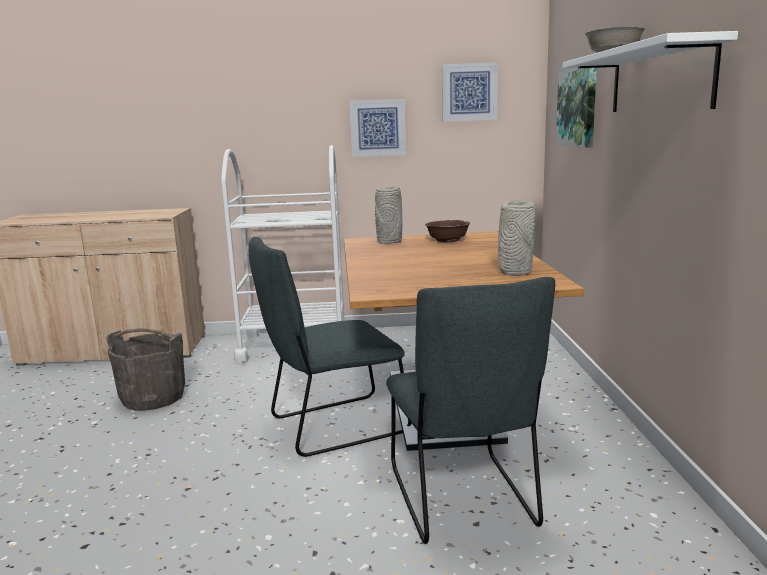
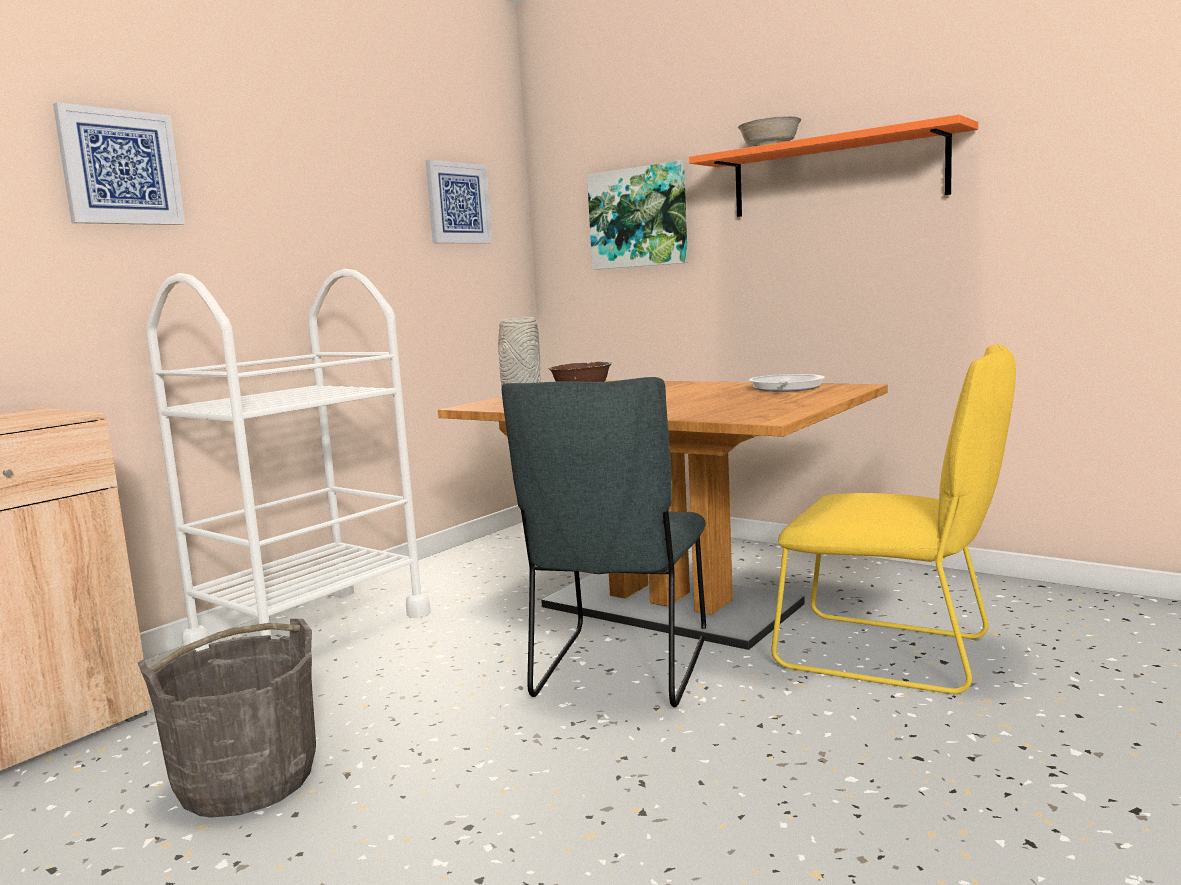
camera: 50 degrees left, 5 degrees down
(377, 128) = (355, 249): picture -> picture (120, 167)
(463, 501) = (893, 654): grey chair -> yellow chair
(514, 272) = (785, 389): grey vase -> frying pan
(659, 80) = (836, 174): white shelf -> orange shelf

